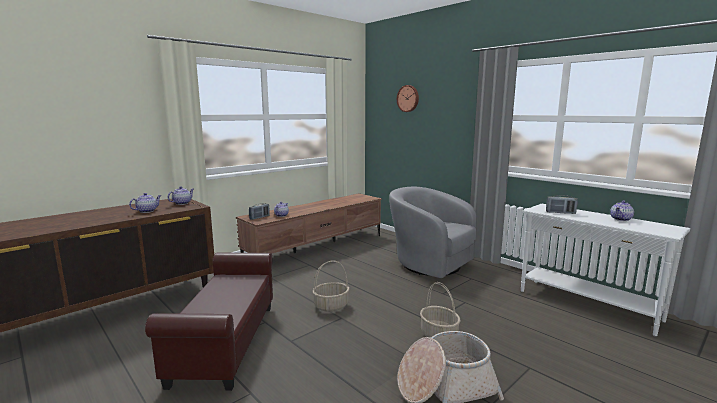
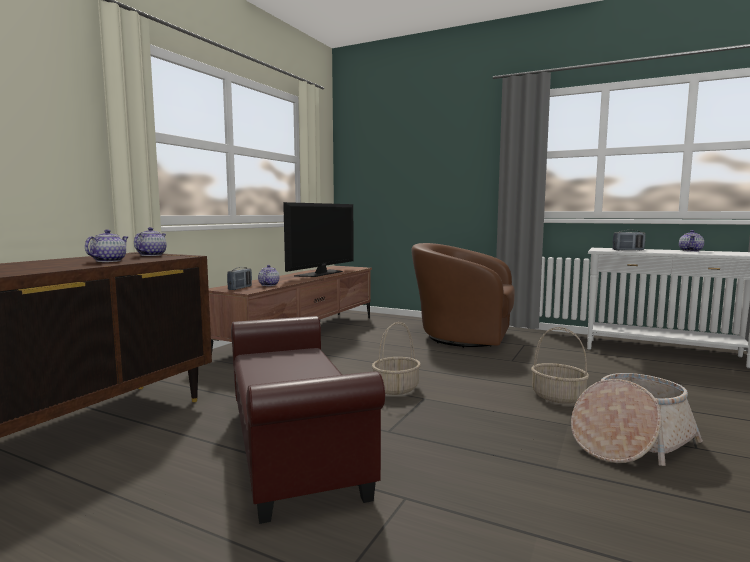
camera: 20 degrees left, 5 degrees down
(334, 203) = (321, 273): none -> television
(408, 98) = (400, 140): wall clock -> none
(429, 264) = (462, 337): grey armchair -> brown armchair

